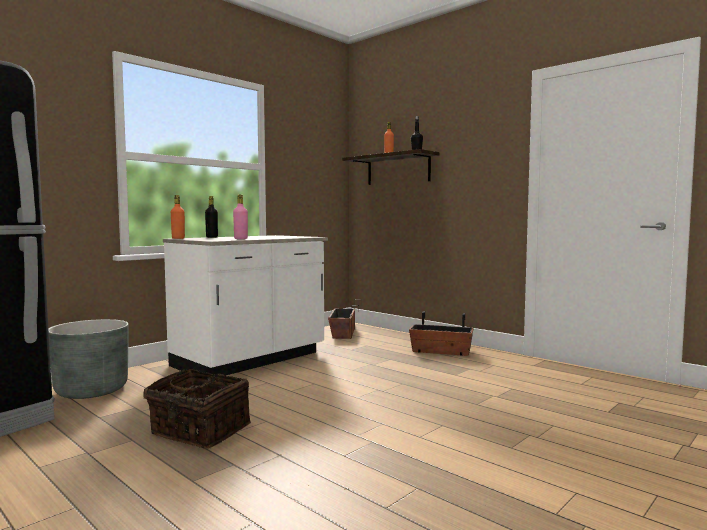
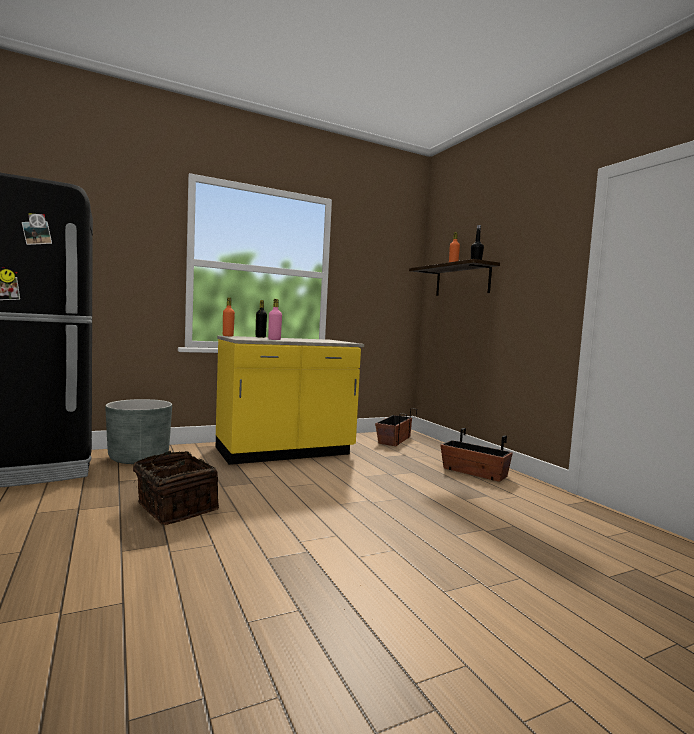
camera: 20 degrees right, 0 degrees up
(250, 360) = (284, 452): white counter -> yellow counter

